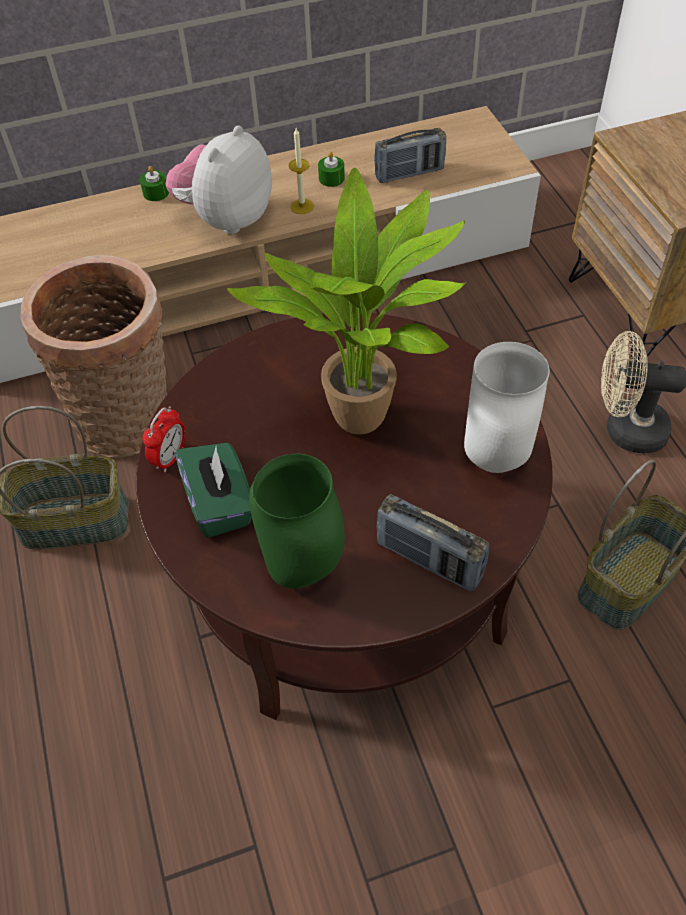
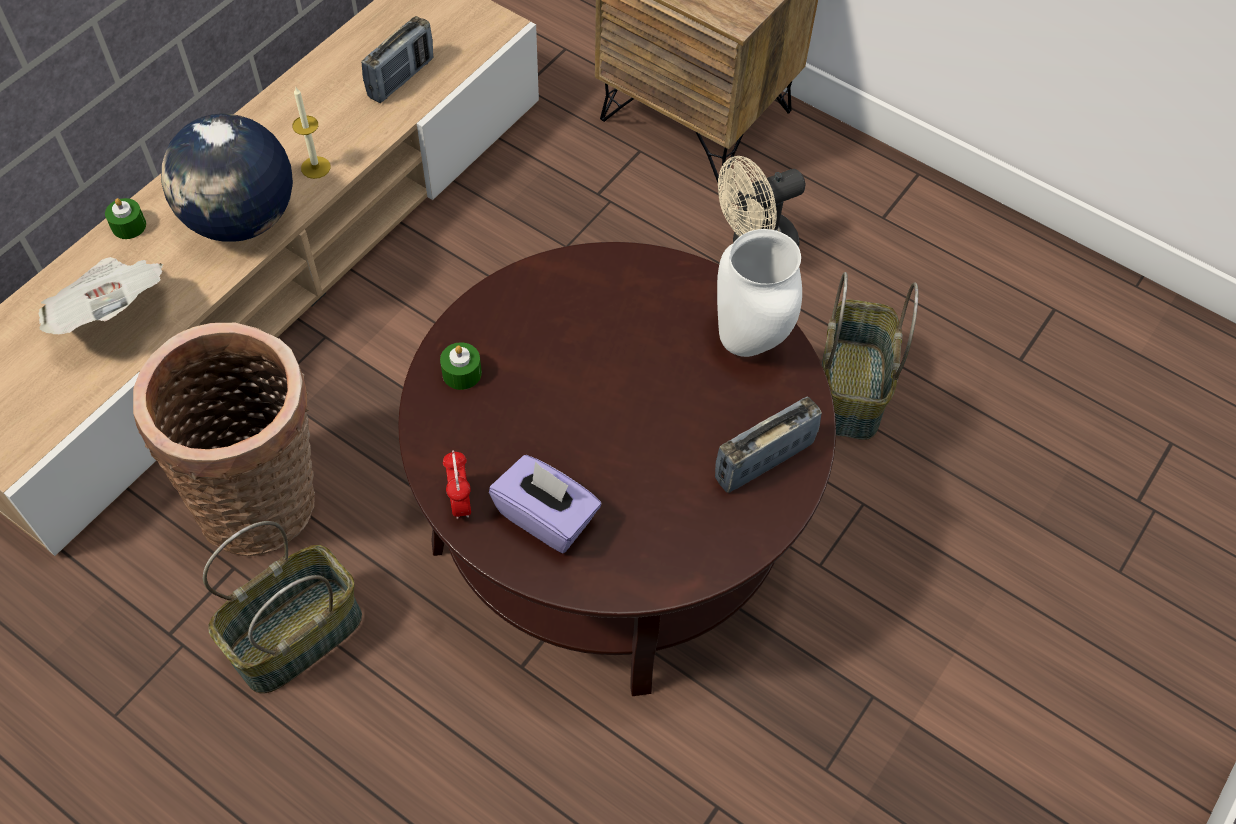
camera: 40 degrees left, 5 degrees up
(99, 239) = (110, 313): none -> newspaper
(220, 504) = (546, 517): green tissue box -> purple tissue box
(226, 219) = (241, 220): plush toy -> globe
(301, 572) = (668, 533): green vase -> none
(331, 178) = (321, 120): green candle -> green candle (462, 373)
(367, 422) = (613, 367): potted plant -> none
(429, 560) = (763, 461): radio -> radio turned 150 degrees clockwise

